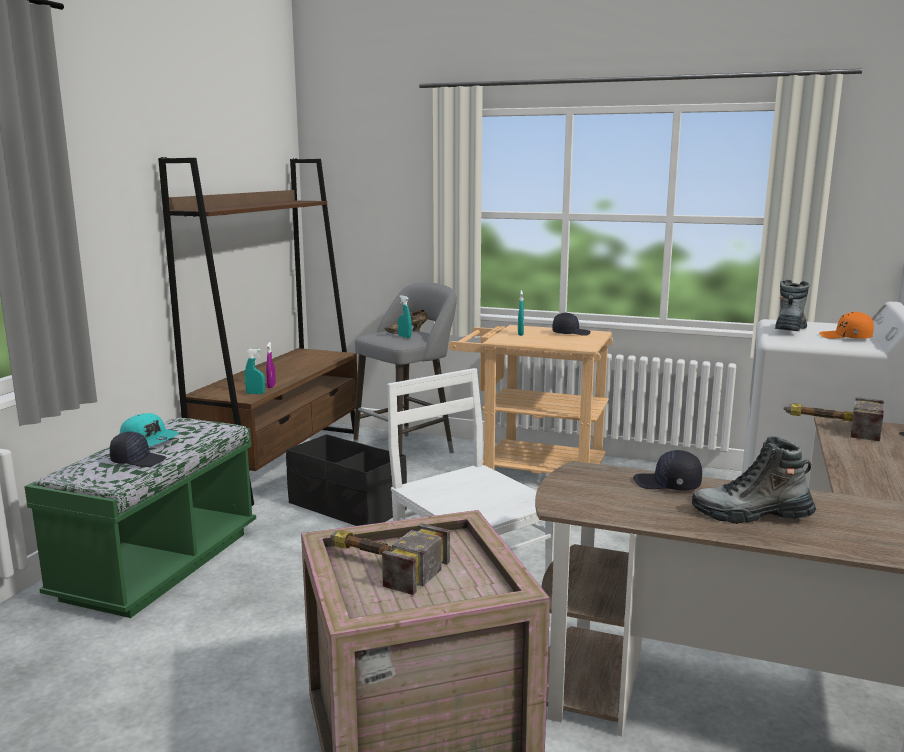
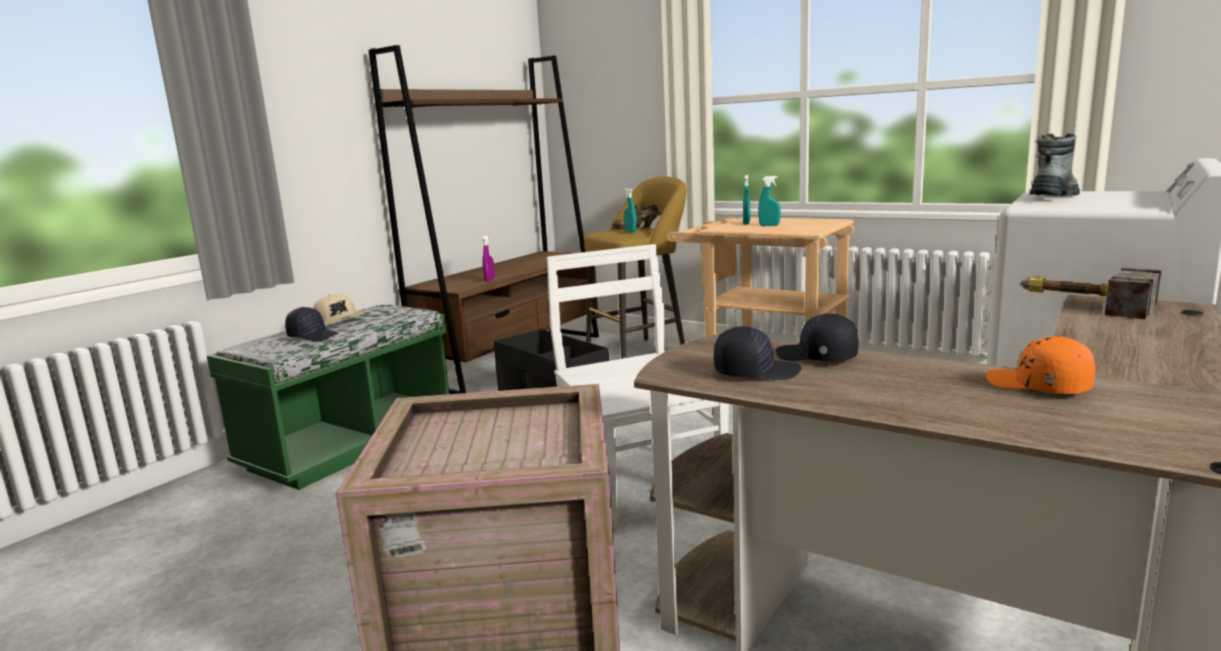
camera: 15 degrees right, 0 degrees up
(149, 440) = (338, 320): turquoise cap -> beige cap
(255, 393) = (469, 285): turquoise spray bottle -> turquoise spray bottle (769, 225)
(380, 564) = (457, 431): hammer -> none
(407, 450) = (641, 352): grey stool -> yellow stool
(570, 333) = (803, 221): black cap -> black cap (755, 372)
(751, 515) = (904, 390): boot -> none
(845, 337) = (1125, 201): orange cap -> orange cap (1037, 386)

